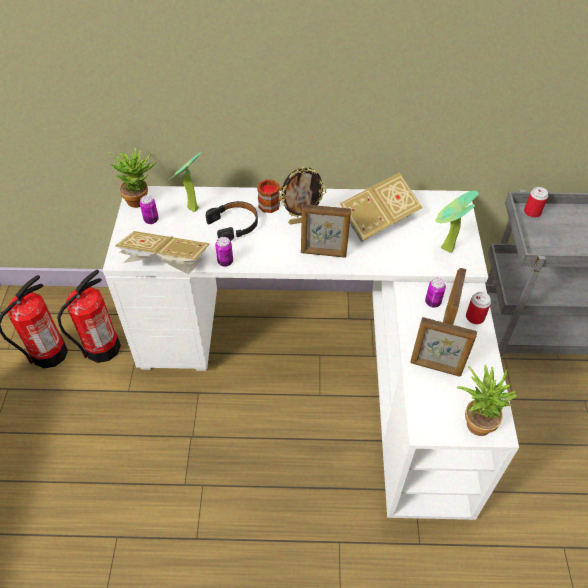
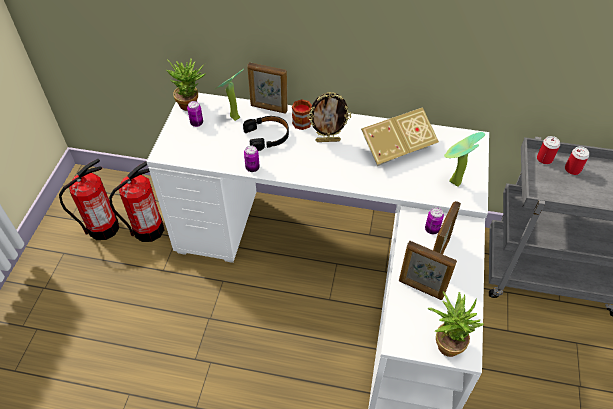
camera: 10 degrees right, 0 degrees up
(166, 263) = (201, 163): book -> none
(323, 253) = (341, 172): picture frame -> picture frame (269, 108)
(475, 317) = (468, 248): can -> can (572, 169)

